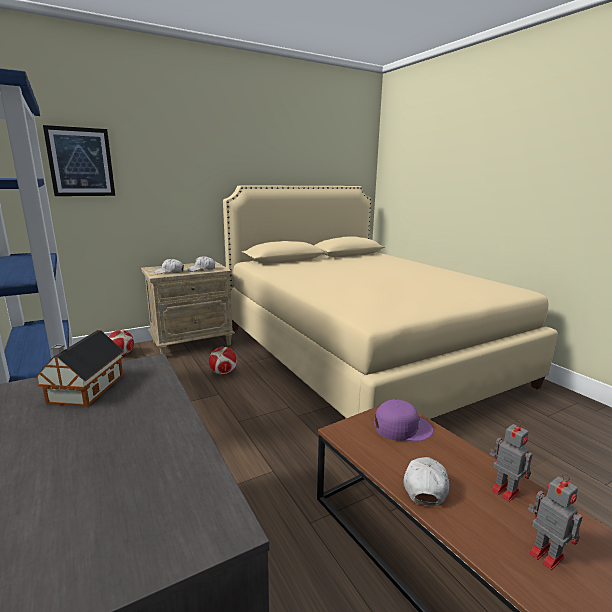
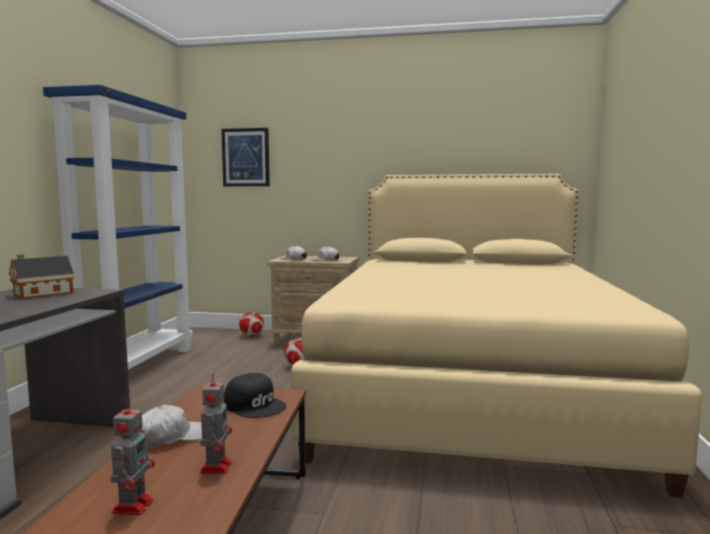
camera: 40 degrees right, 10 degrees down
(402, 427) = (255, 405): purple cap -> black cap

